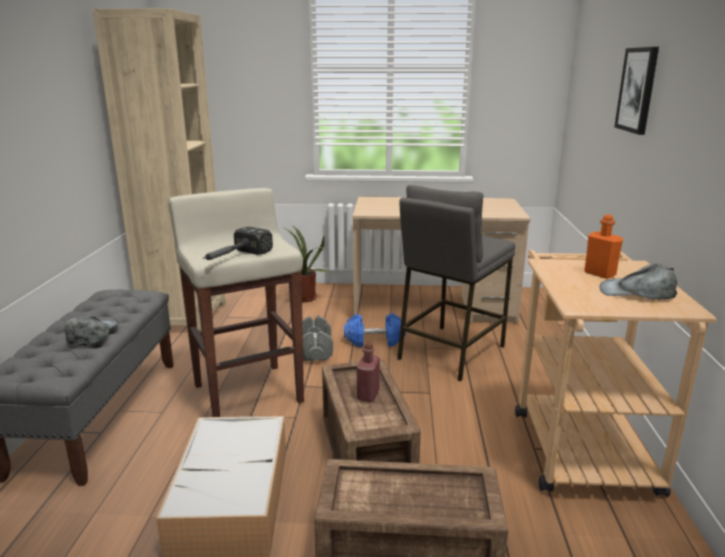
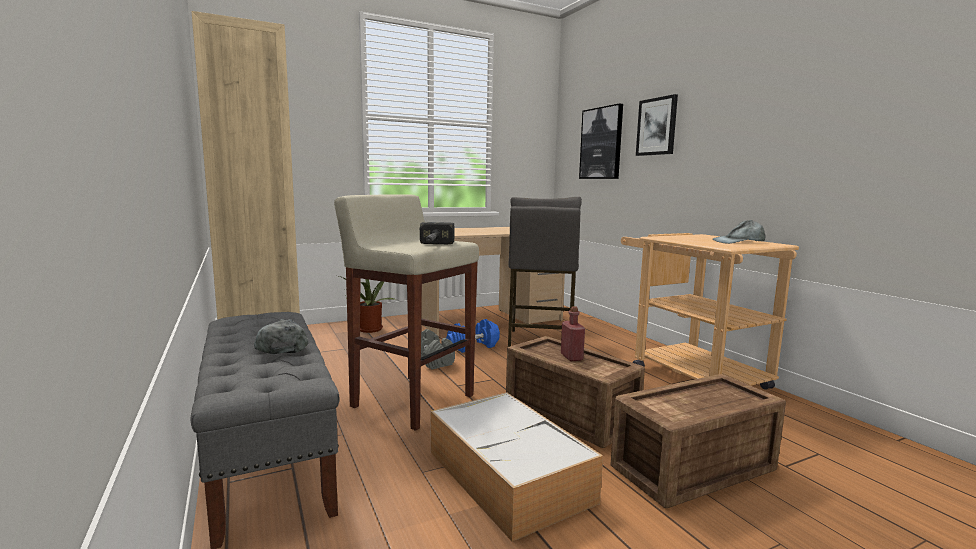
camera: 30 degrees left, 10 degrees down
(596, 99) = (601, 143): none -> picture
(599, 274) = (698, 238): orange bottle -> none

